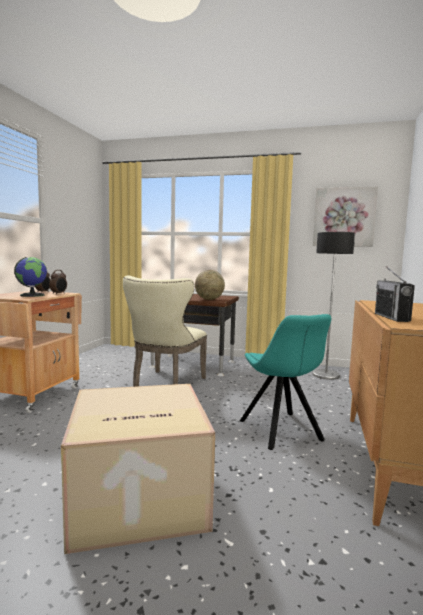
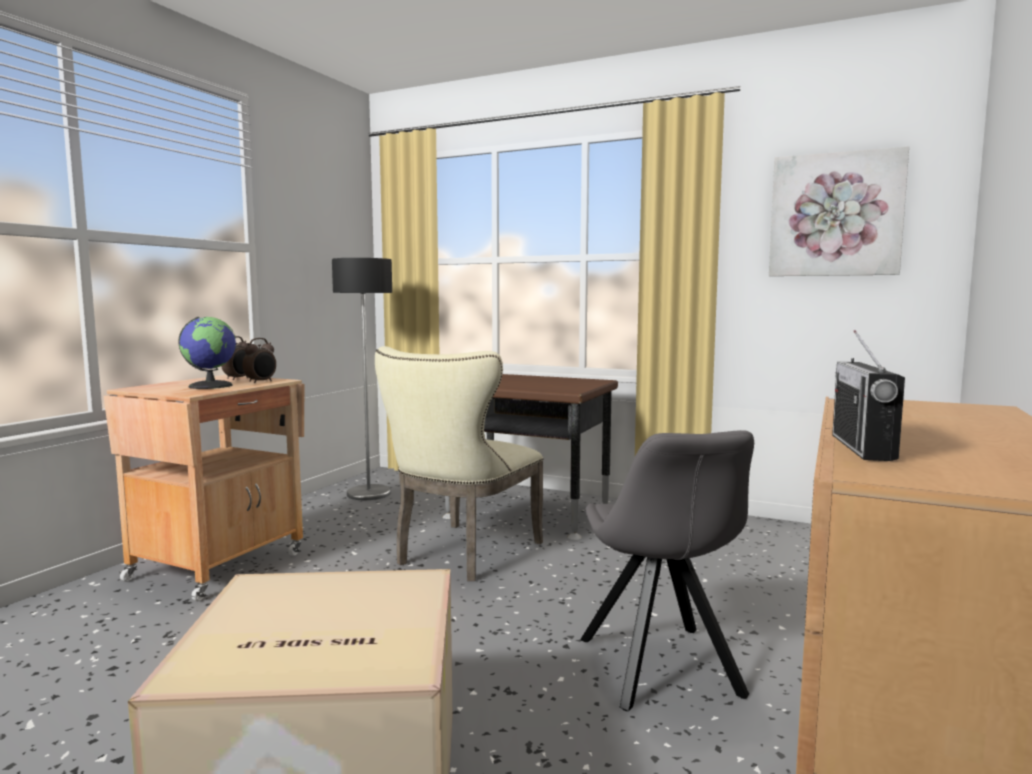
camera: 10 degrees right, 0 degrees up
(209, 299) = (551, 388): globe -> none
(281, 430) = (660, 667): turquoise chair -> grey chair
(325, 375) = (794, 544): floor lamp -> floor lamp (368, 493)

